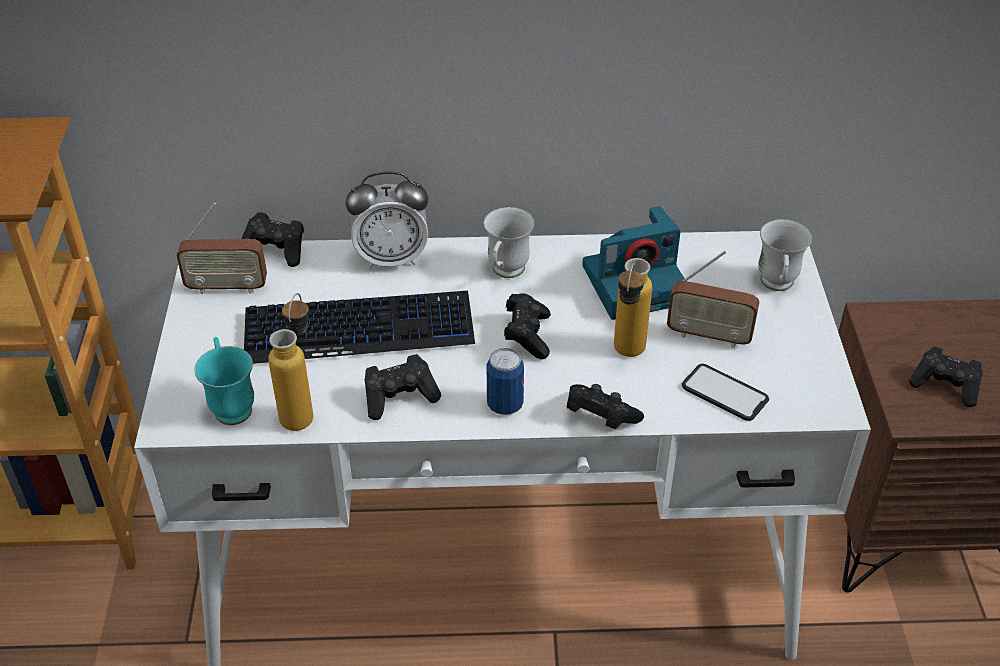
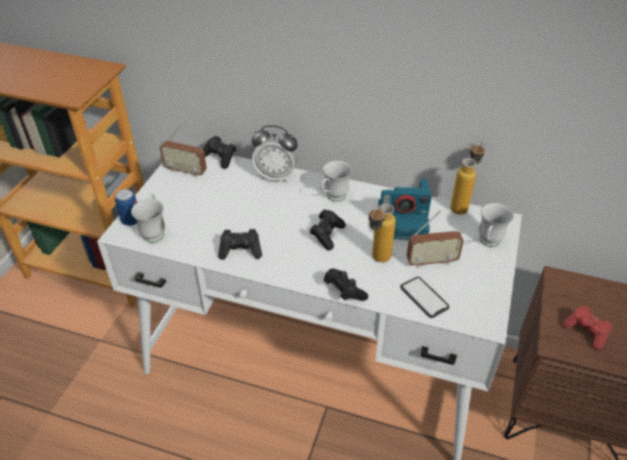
camera: 20 degrees right, 0 degrees up
(231, 404) = (154, 232): turquoise mug -> white mug
(302, 409) = (188, 244): bottle -> bottle (462, 205)
(359, 329) = (239, 209): keyboard -> none
(505, 405) = (294, 270): can -> can (131, 221)
(708, 336) = (431, 261): radio -> radio turned 45 degrees counterclockwise
(945, 386) = (586, 332): black game controller -> red game controller

